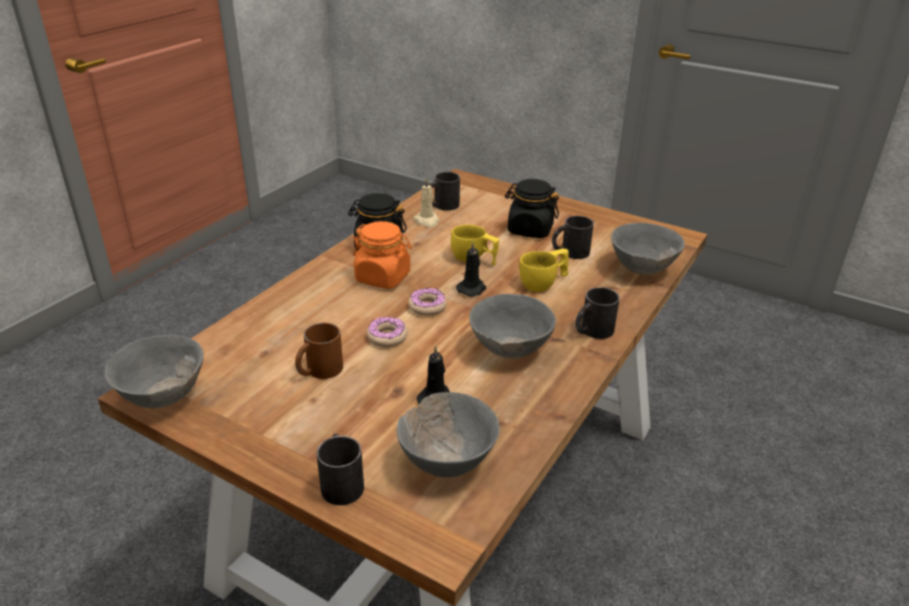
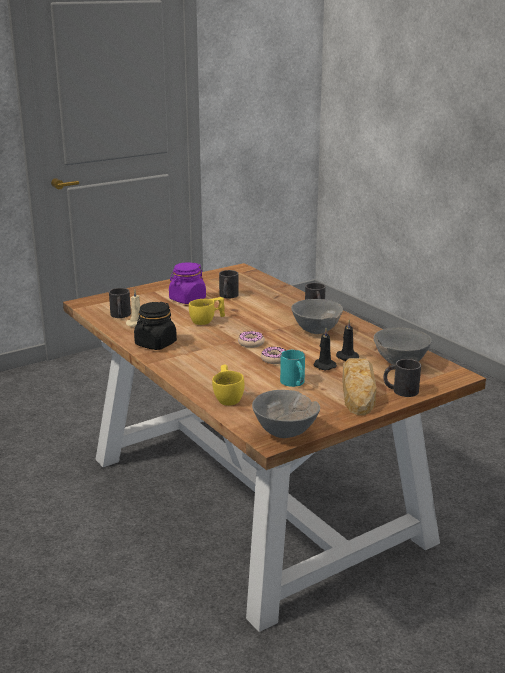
camera: 65 degrees left, 10 degrees down
(317, 436) = (358, 391): none -> bread
(319, 371) = (294, 383): brown mug -> turquoise mug
(383, 277) = (201, 349): orange jar -> none
(472, 288) = (242, 328): black candle -> black candle (323, 366)
(530, 230) = (187, 299): black jar -> purple jar
(544, 283) = (256, 310): yellow cup -> yellow cup (228, 397)
(642, 270) = (266, 285): grey bowl -> none

